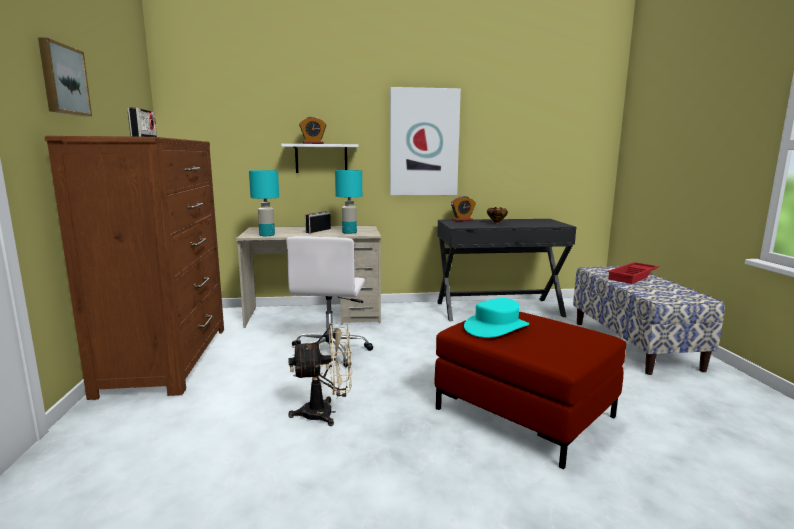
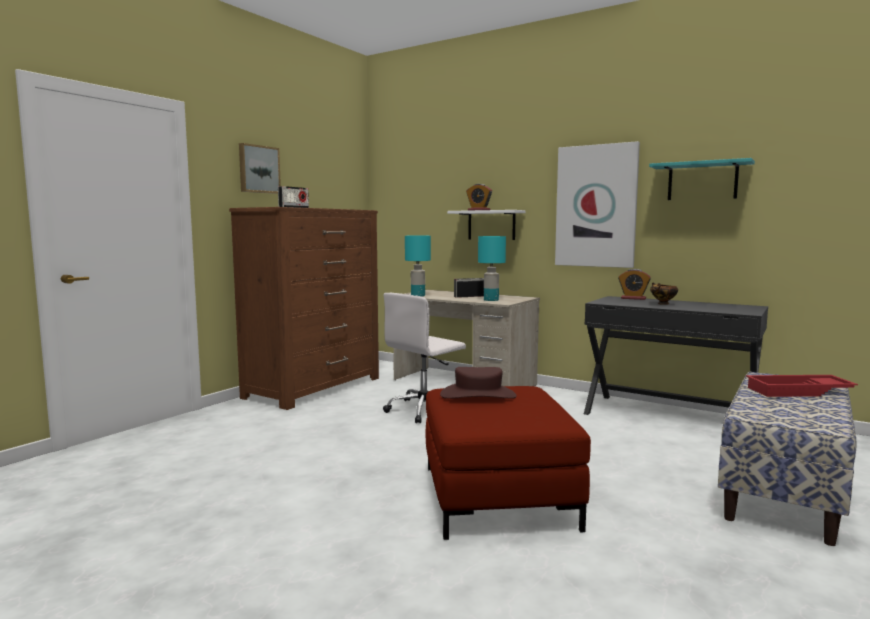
camera: 40 degrees right, 5 degrees down
(326, 413) = (347, 445): beige fan -> none
(496, 327) = (478, 395): turquoise hat -> brown hat
(506, 125) = (702, 181): none -> turquoise shelf

